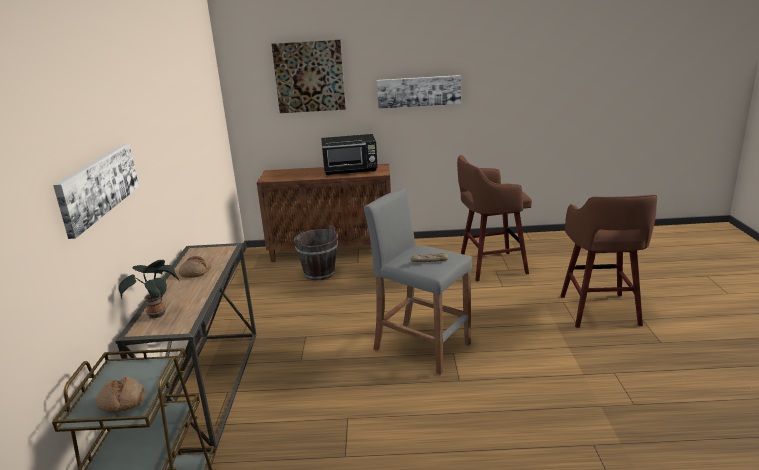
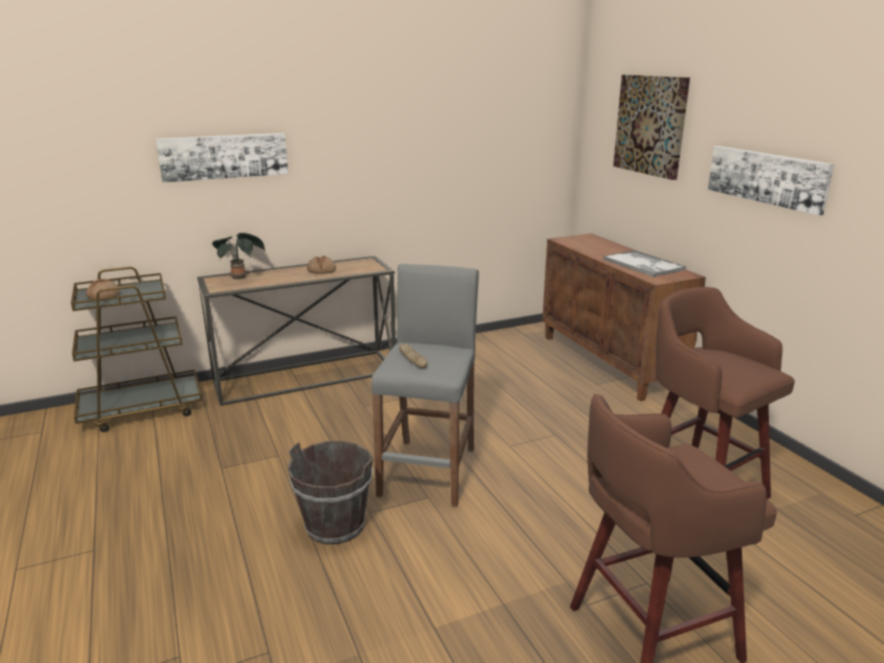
camera: 65 degrees right, 0 degrees up
(319, 273) = (545, 369): brown bucket -> brown bucket (334, 526)
(351, 170) = (644, 265): black microwave -> tray

